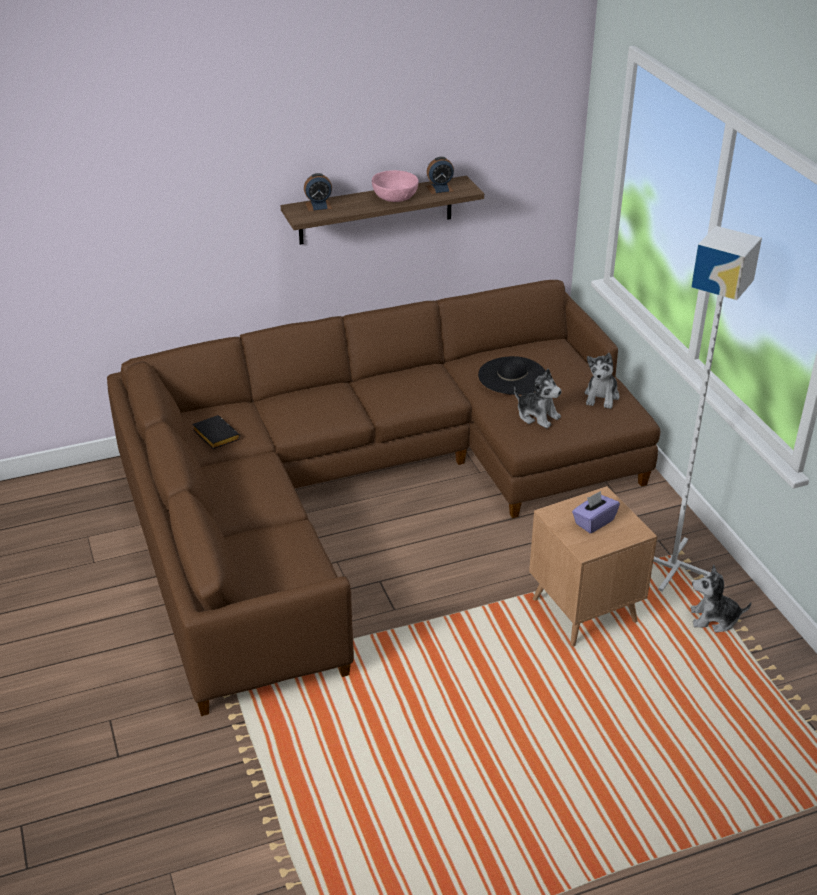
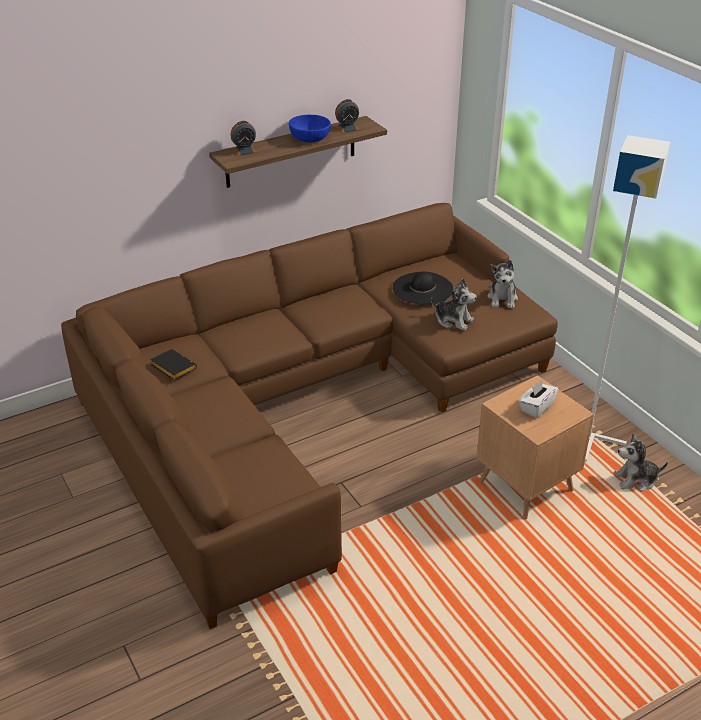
camera: 10 degrees left, 0 degrees up
(395, 196) = (310, 138): pink bowl -> blue bowl
(593, 522) = (536, 407): purple tissue box -> white tissue box

